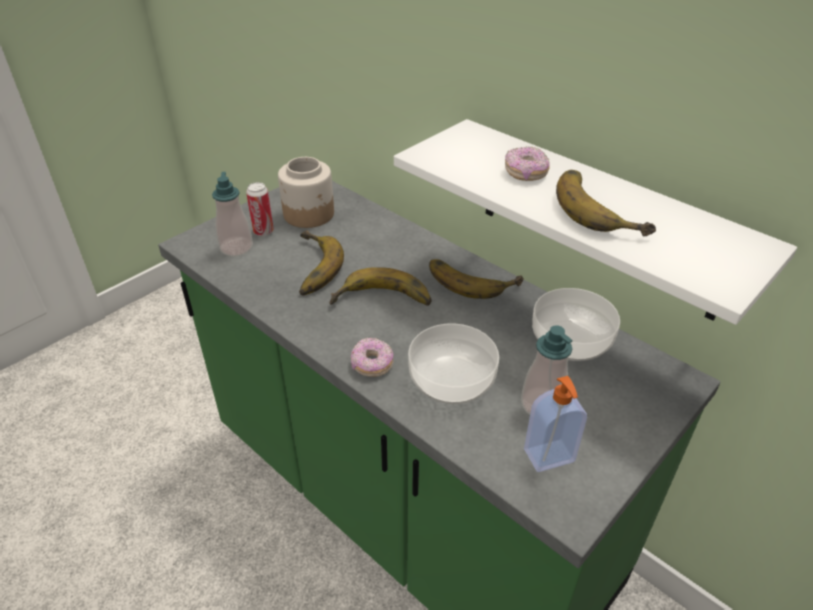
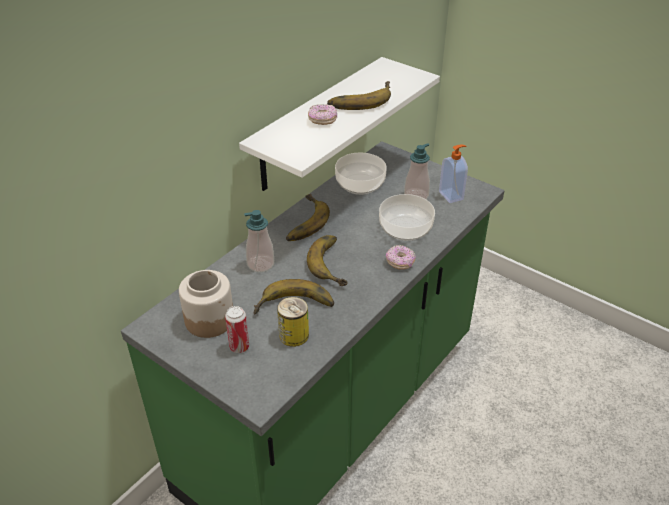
camera: 95 degrees left, 0 degrees up
(236, 248) = (267, 361): soap dispenser -> soap dispenser (260, 264)
(265, 266) = (294, 335): none -> can

